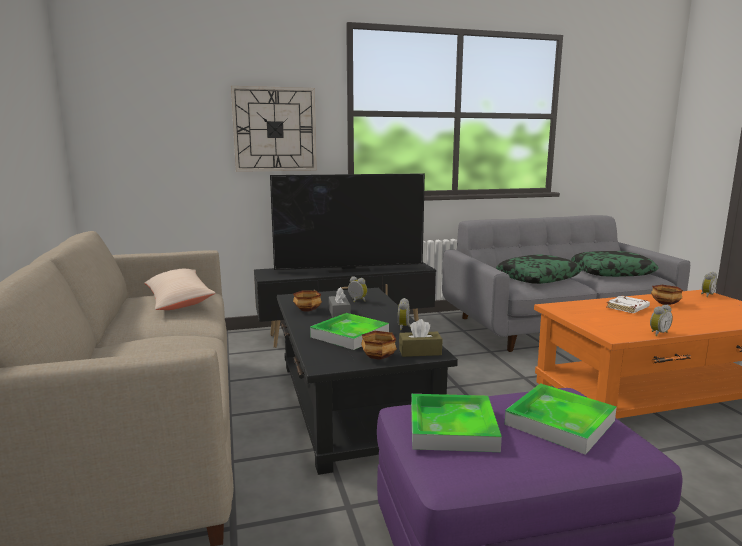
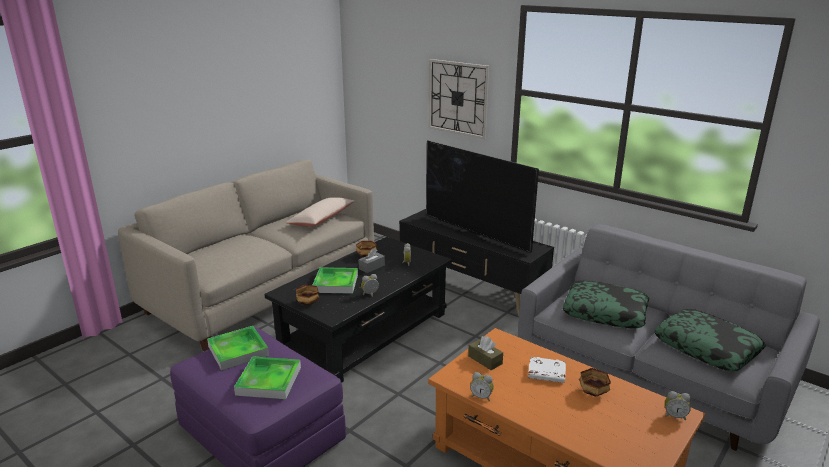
camera: 55 degrees right, 10 degrees up
(420, 352) = (330, 312): brown tissue box -> brown tissue box (485, 360)

